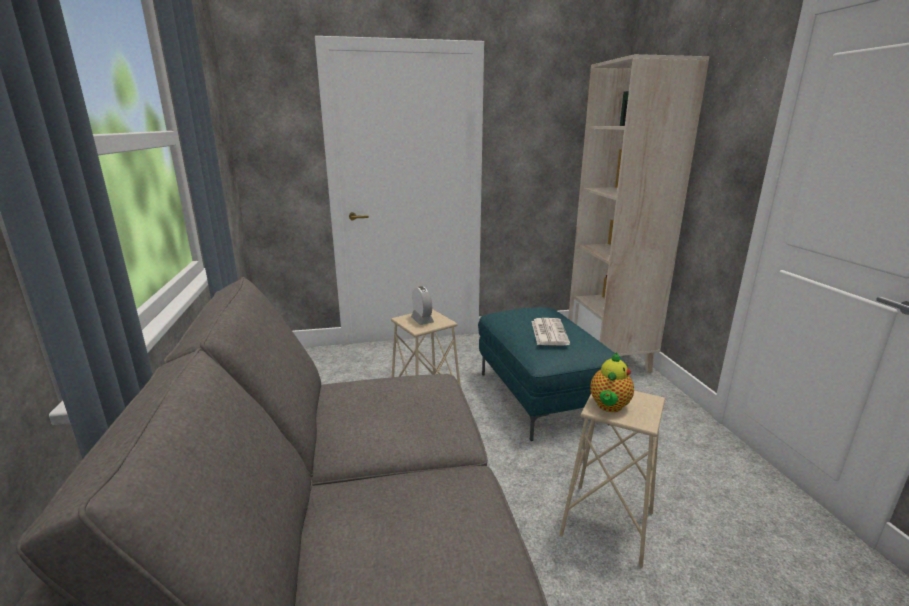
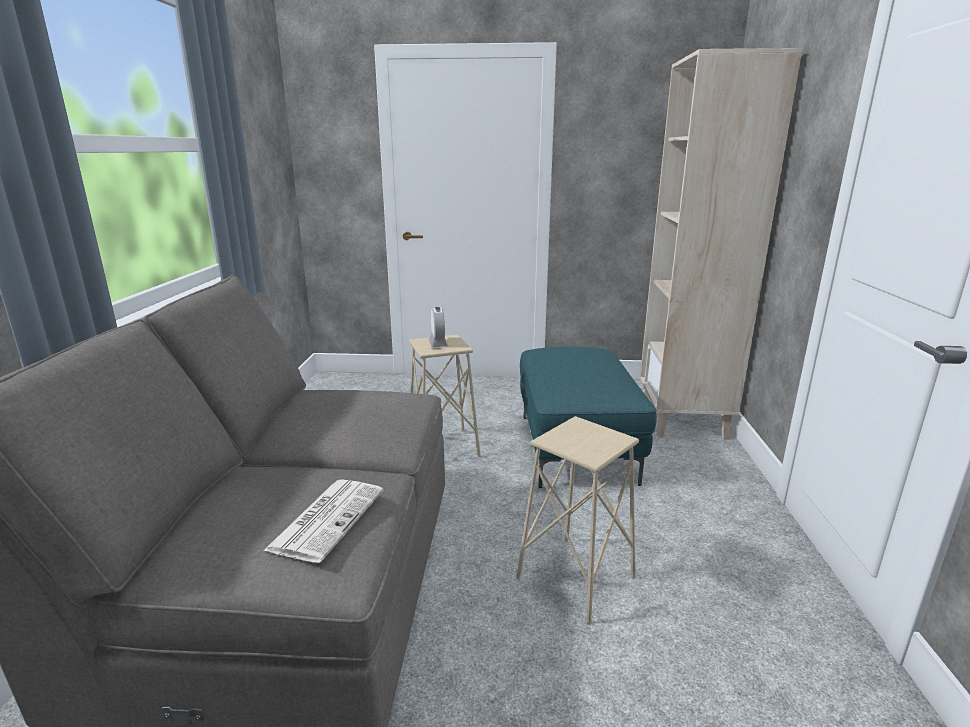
camera: 15 degrees right, 0 degrees up
(548, 332) = (578, 370): newspaper -> newspaper (327, 518)
(609, 407) = (566, 439): teapot -> none

